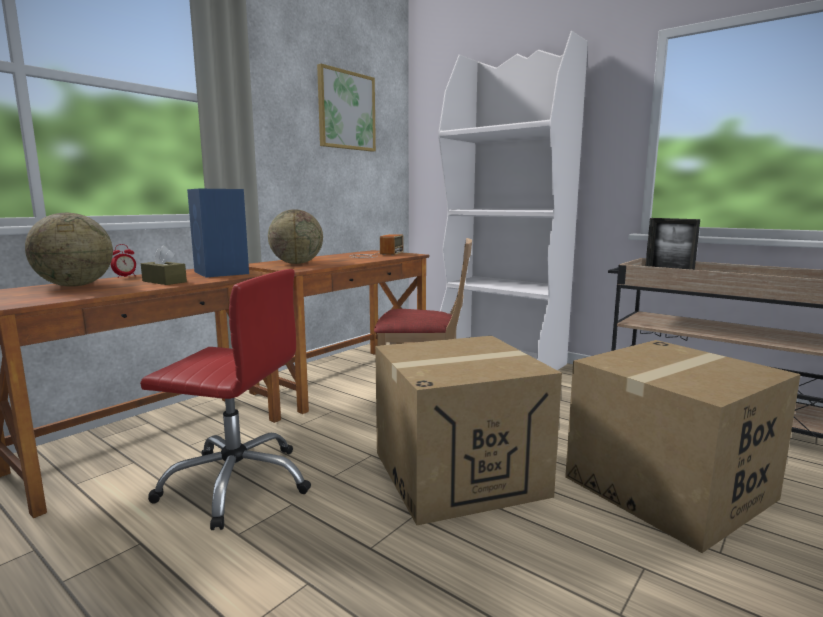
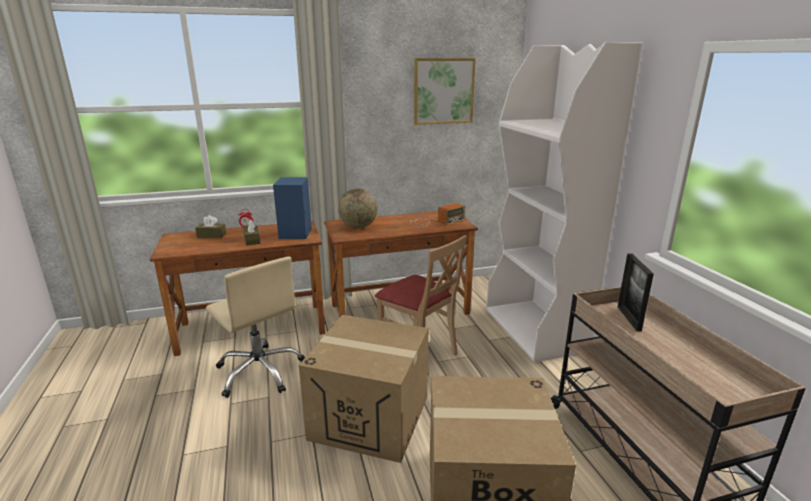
camera: 35 degrees right, 10 degrees up
(75, 285) = (211, 235): globe -> brown tissue box
(237, 483) = (260, 371): red office chair -> beige office chair

